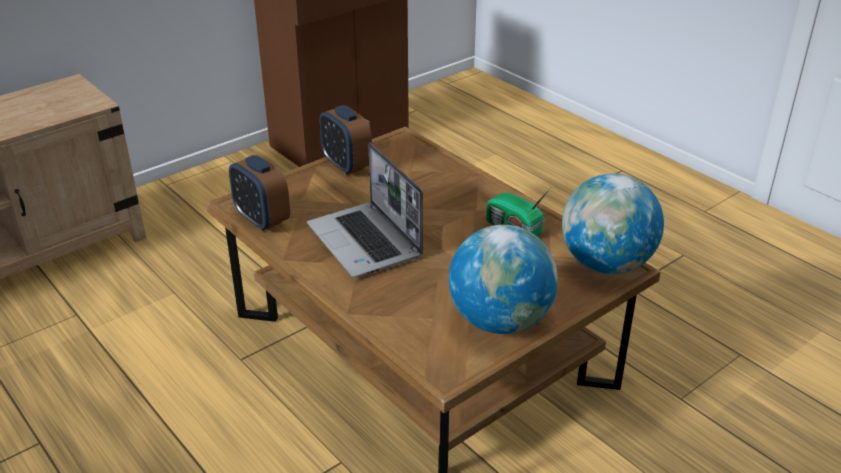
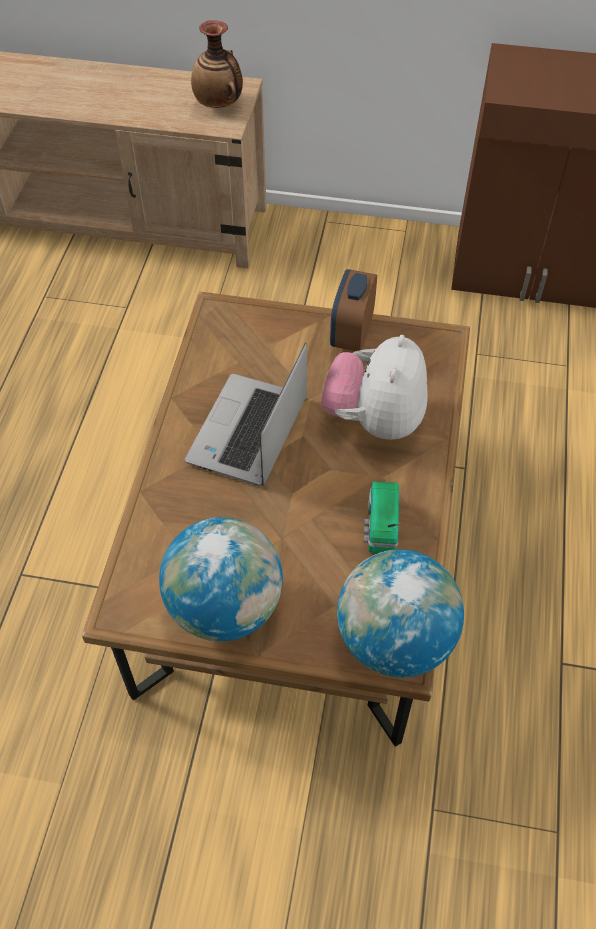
camera: 50 degrees right, 20 degrees up
(69, 97) = (219, 105): none -> vase
(262, 219) = (210, 343): alarm clock -> none
(427, 191) = (374, 420): none -> plush toy

